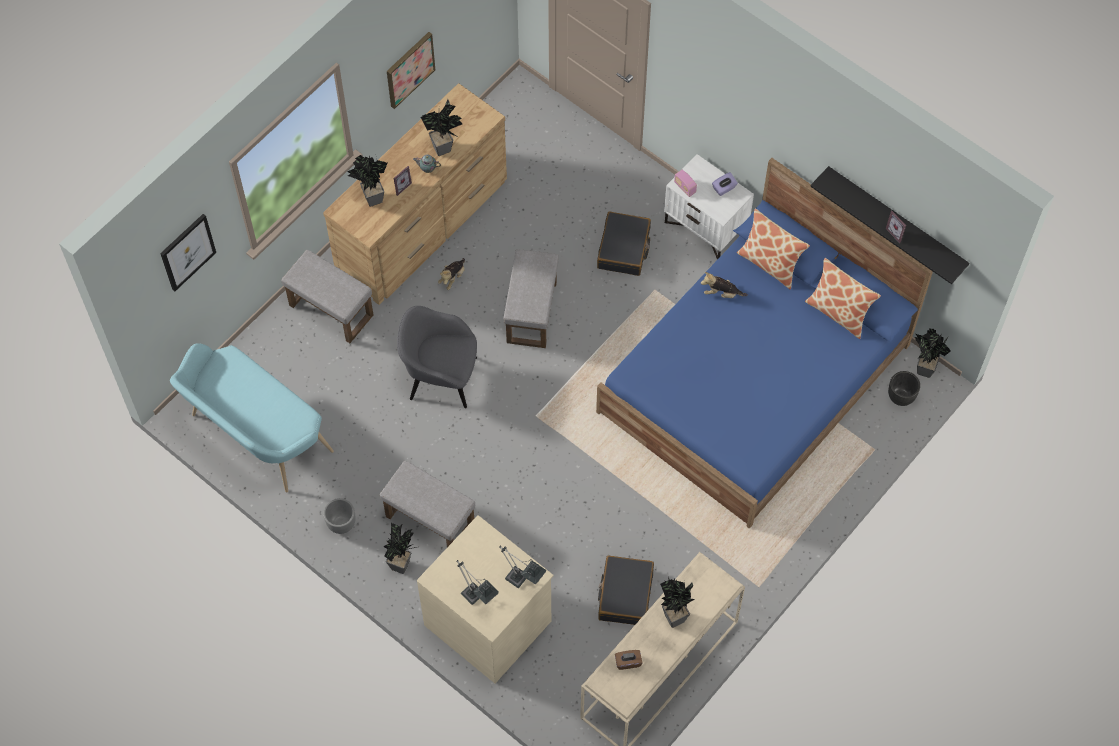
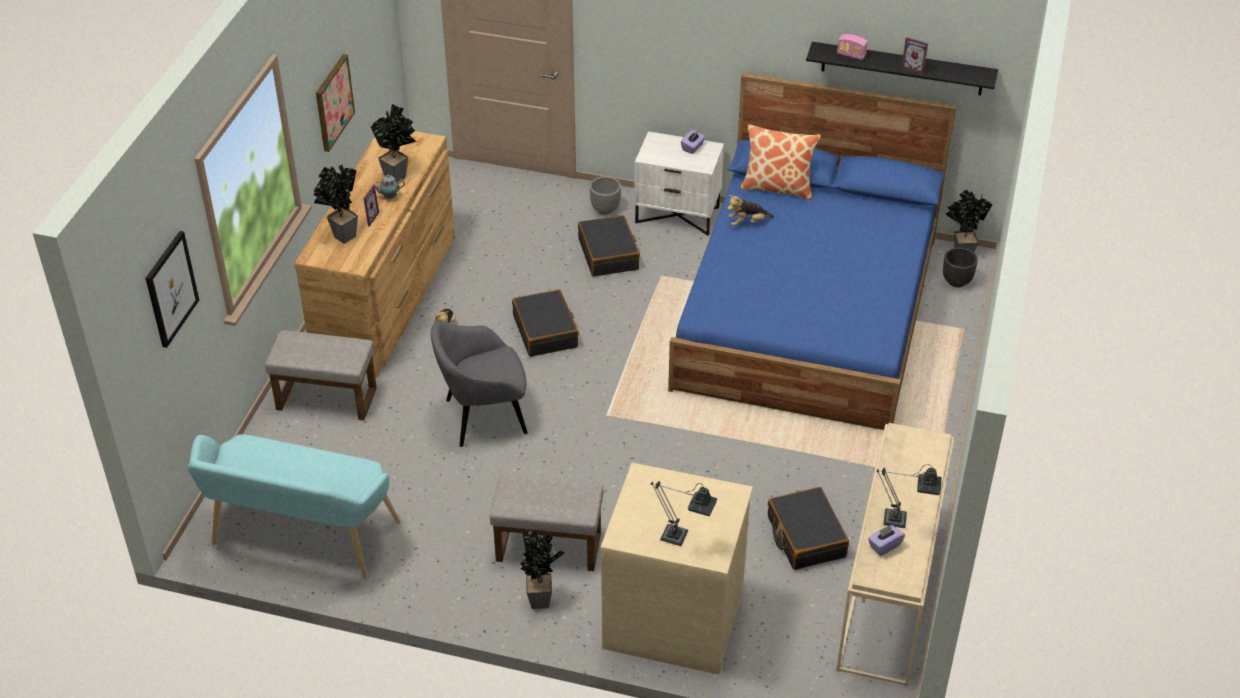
camera: 25 degrees left, 20 degrees down
(341, 524) = (448, 587): grey planter -> grey planter (605, 209)
(521, 580) = (720, 504): table lamp -> table lamp (901, 520)
(531, 311) = (546, 331): grey ottoman -> black suitcase
(628, 662) = (884, 546): brown tissue box -> purple tissue box
(674, 615) = (902, 485): potted plant -> none
(685, 187) = (654, 158): radio -> radio (851, 55)
(838, 312) = (870, 203): pillow -> none

